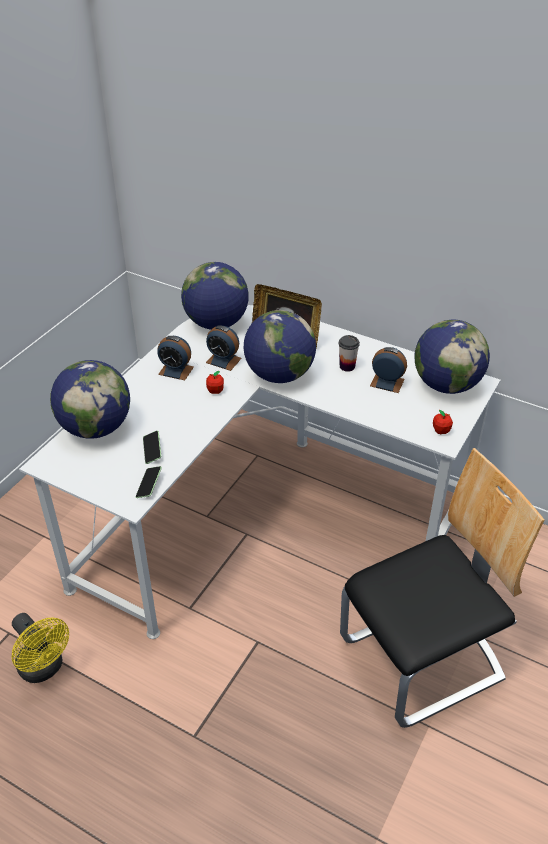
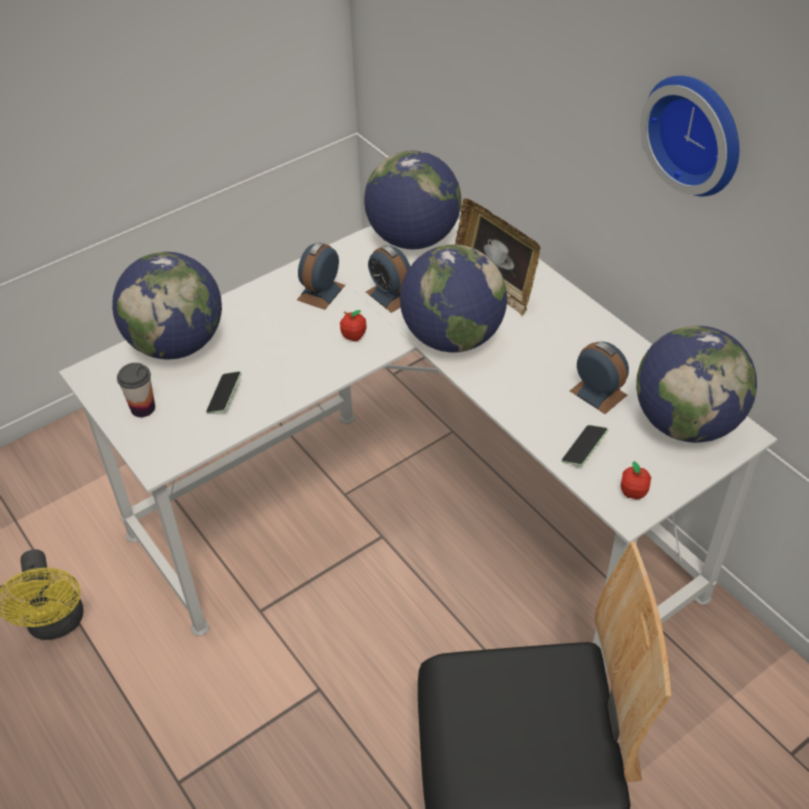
camera: 25 degrees right, 5 degrees up
(149, 486) = (192, 445): phone -> phone (584, 450)
(176, 370) = (321, 292): alarm clock -> alarm clock turned 75 degrees clockwise
(347, 366) = (555, 352): cup -> cup (143, 408)
(417, 202) = (697, 133): none -> wall clock

